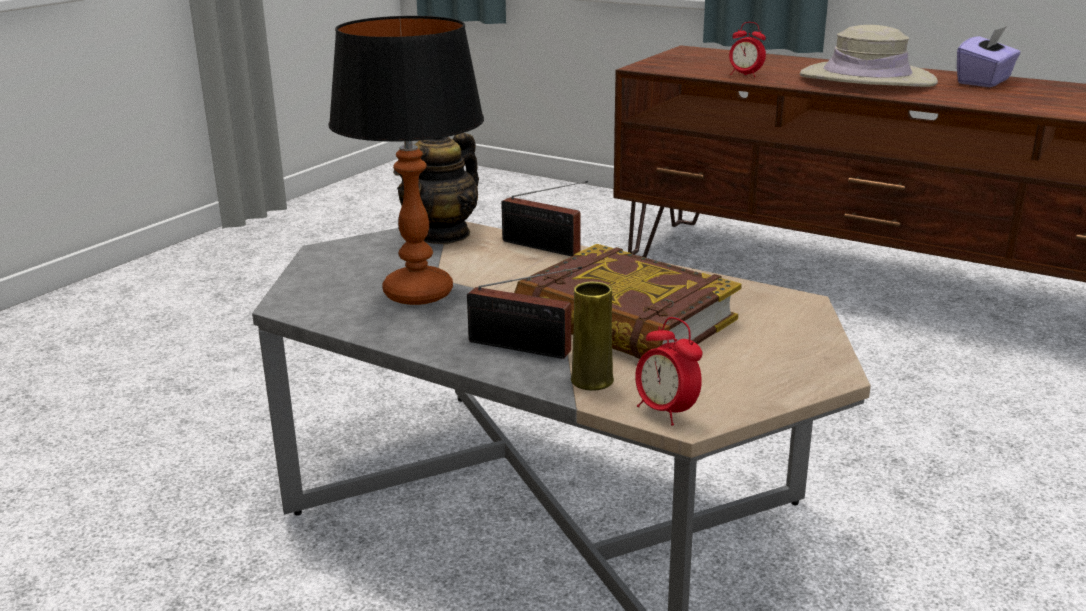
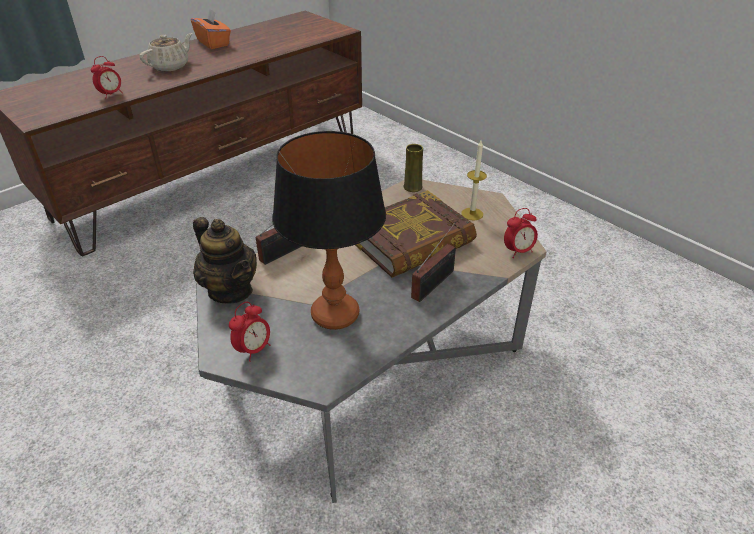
camera: 75 degrees left, 15 degrees up
(339, 262) = (253, 349): none -> alarm clock
(592, 380) = (480, 266): yellow vase -> yellow vase (412, 187)
(756, 359) = (472, 214): none -> candle
(867, 79) = (170, 66): beige hat -> beige teapot
(984, 81) = (213, 43): purple tissue box -> orange tissue box

